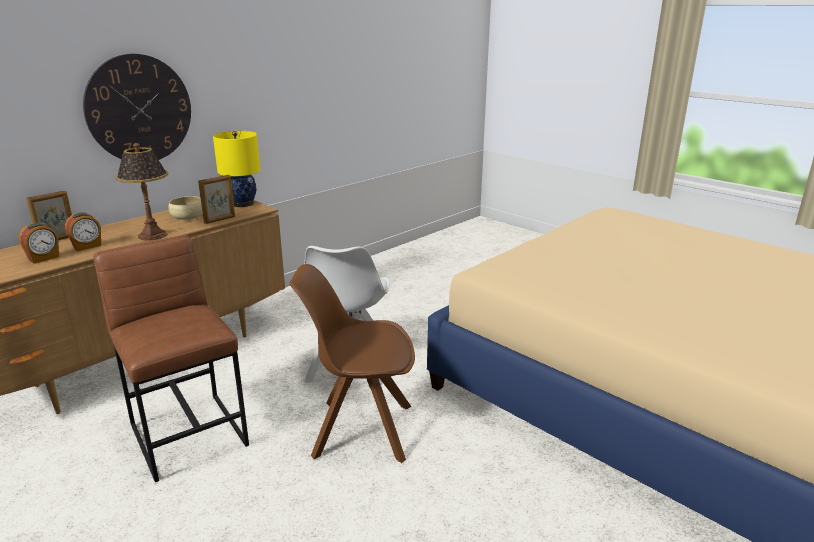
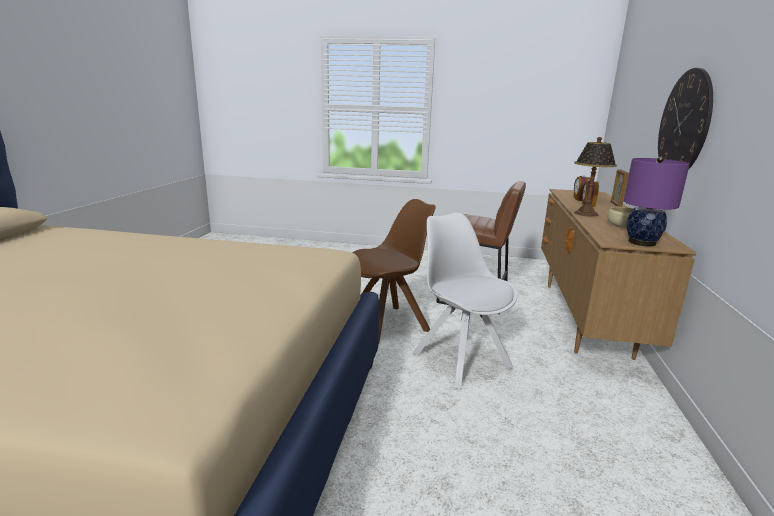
camera: 145 degrees right, 5 degrees down
(220, 220) = (595, 228): picture frame -> none
(243, 204) = (641, 242): yellow table lamp -> purple table lamp

